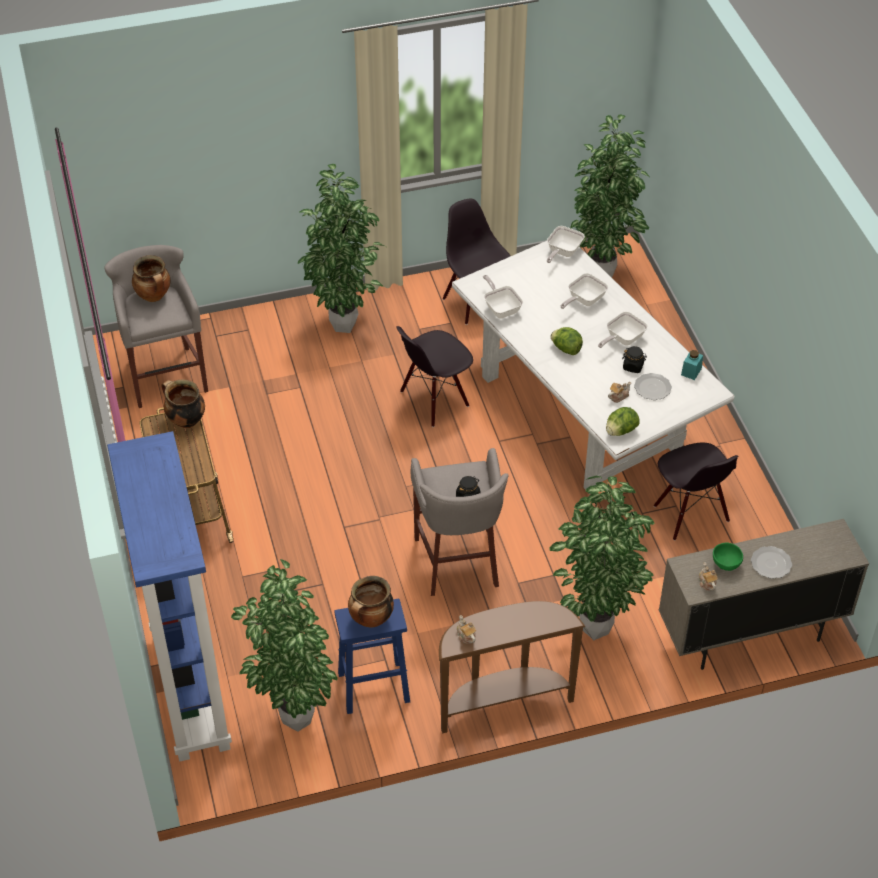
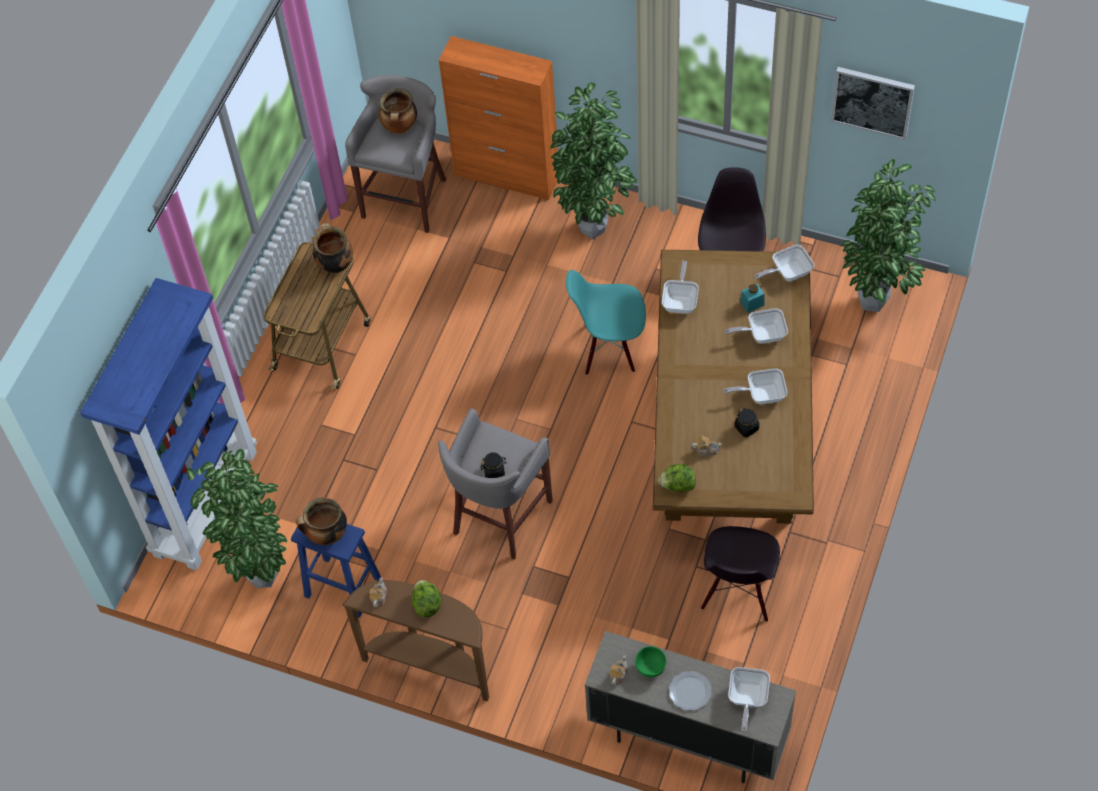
camera: 40 degrees right, 10 degrees up
(239, 321) = (507, 176): none -> orange cabinet
(434, 400) = (609, 348): black chair -> turquoise chair
(565, 80) = (872, 101): none -> picture
(566, 349) = (702, 375): lettuce -> lettuce (426, 604)
(580, 410) = (729, 433): white dining table -> brown dining table
(594, 631) = (557, 650): potted plant -> none
(652, 388) = (744, 459): plate -> none
(691, 371) = (795, 463): turquoise jar -> turquoise jar (752, 303)
(816, 544) = (747, 699): none -> frying pan

